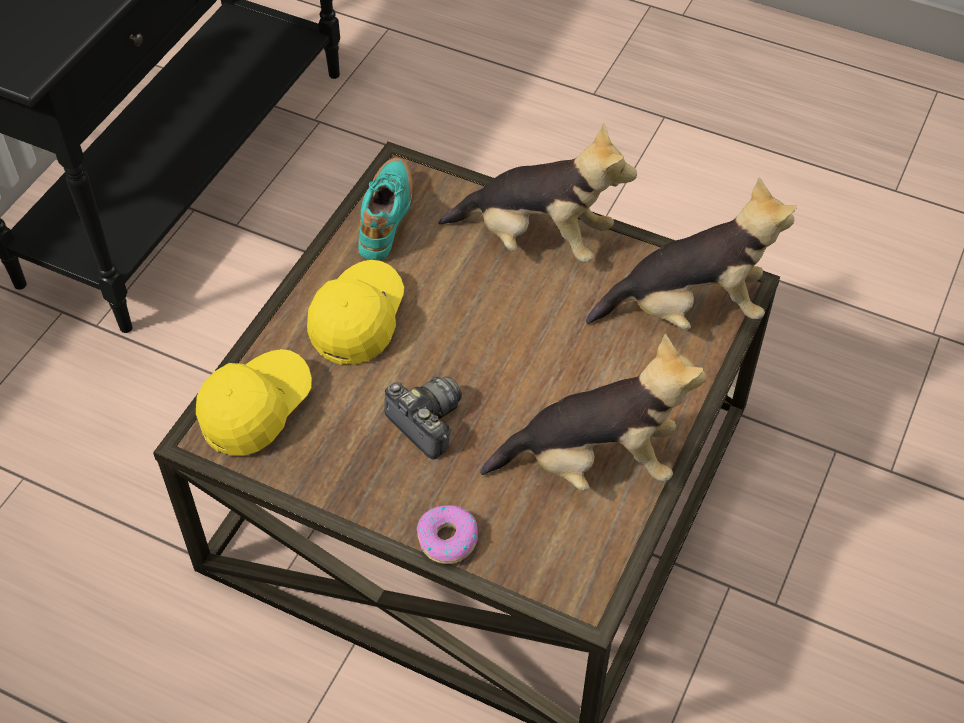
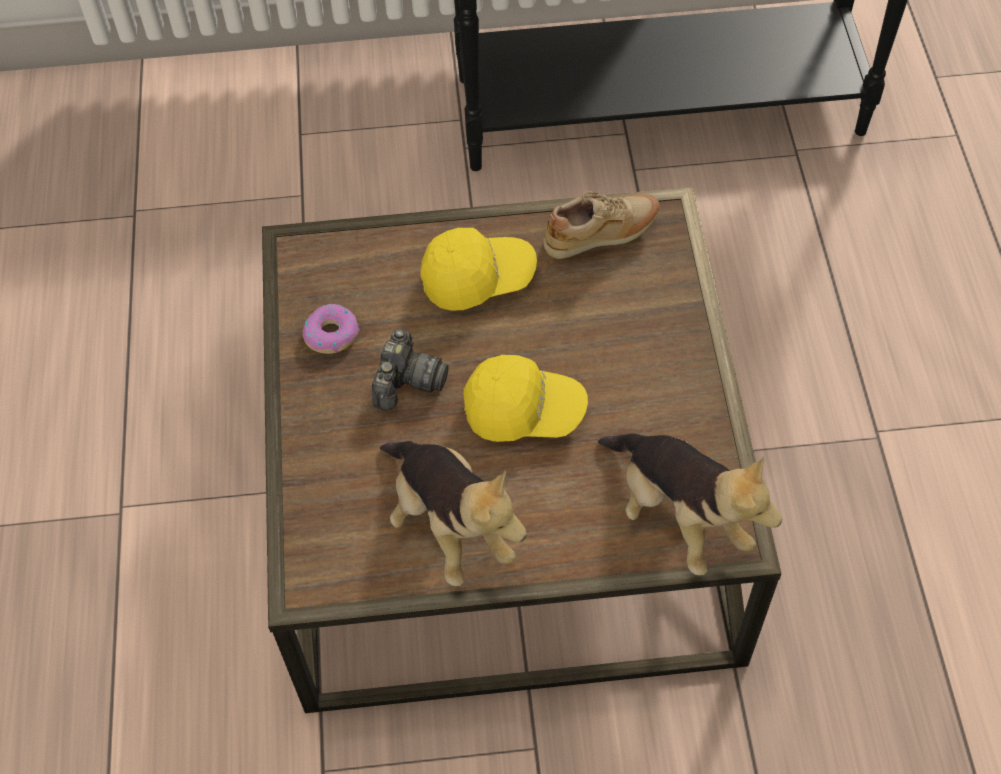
camera: 60 degrees right, 5 degrees up
(256, 410) = (341, 264): yellow cap -> yellow cap (524, 411)
(387, 219) = (601, 236): turquoise shoe -> beige shoe
(447, 539) = (303, 457): donut -> donut (331, 334)
(537, 239) = (667, 355): plush toy -> none

